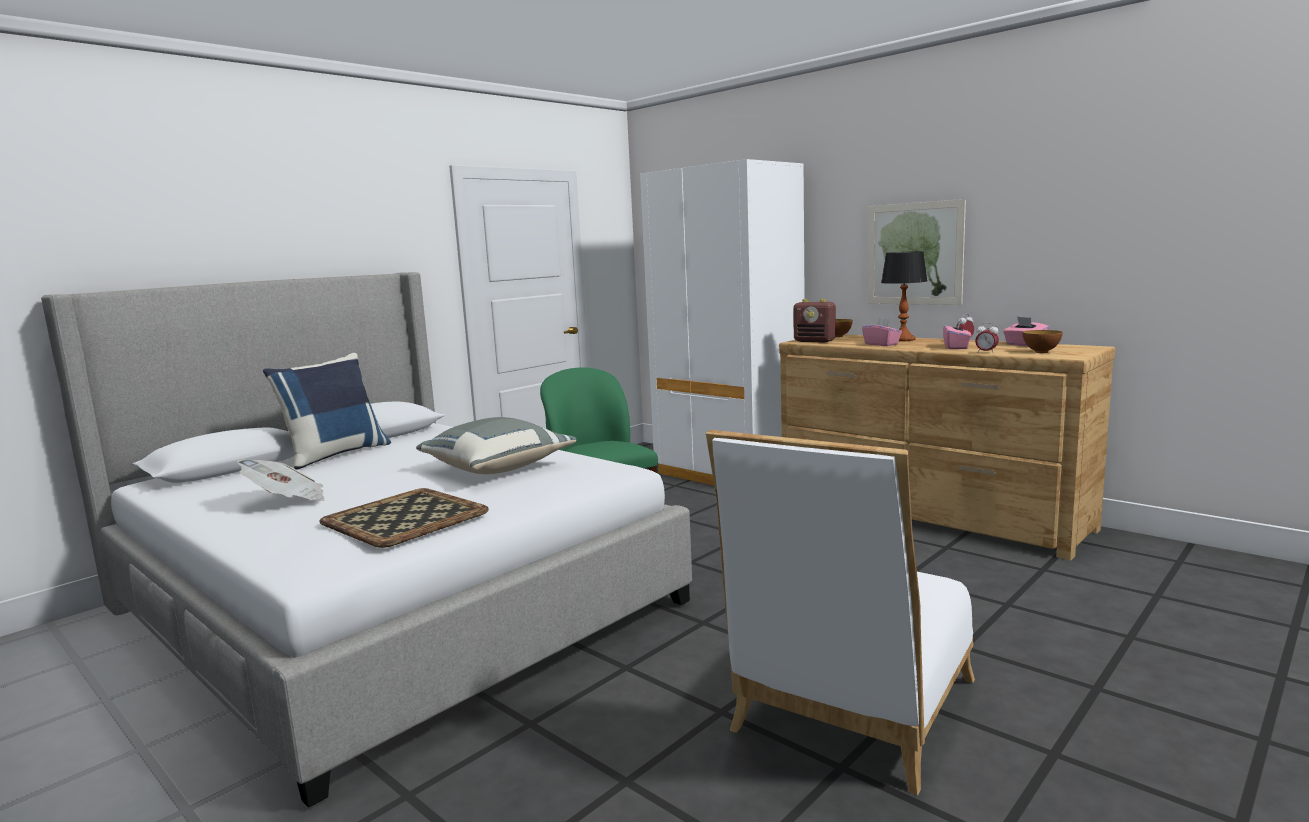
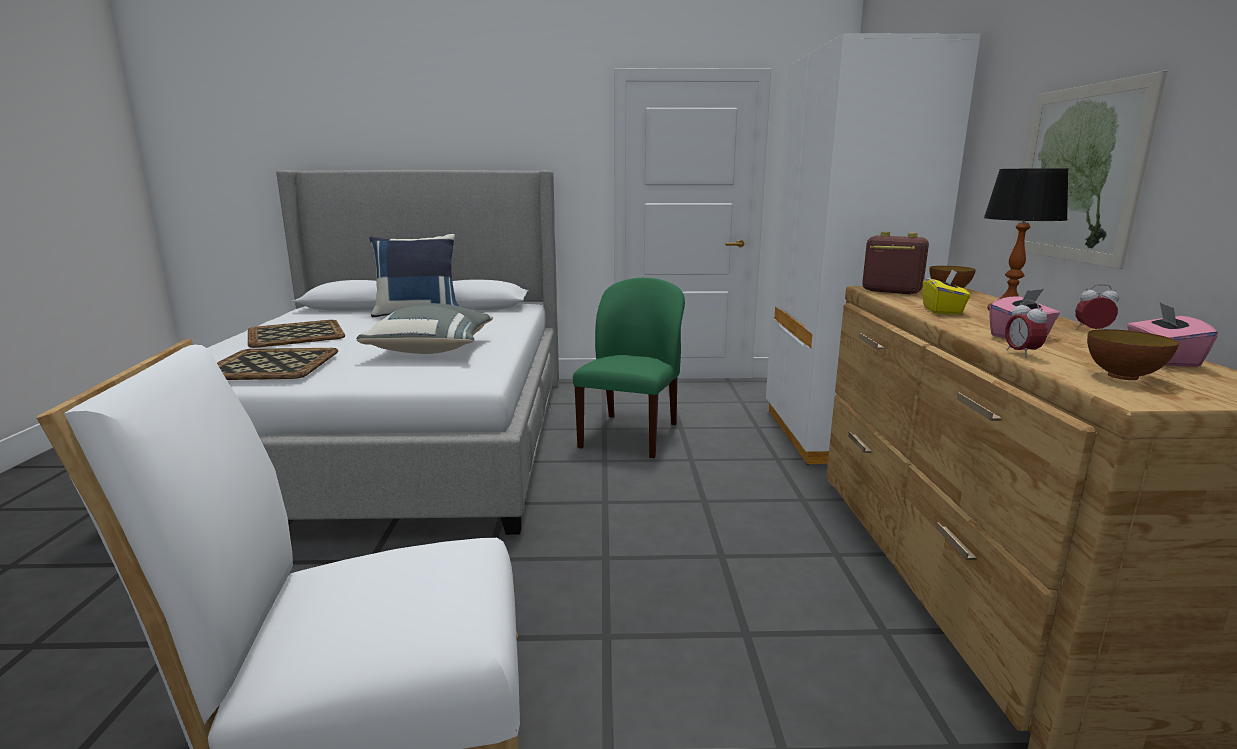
camera: 45 degrees right, 5 degrees up
(287, 500) = (297, 334): newspaper -> tray
(815, 341) = (890, 291): radio -> radio turned 135 degrees clockwise
(881, 344) = (942, 310): pink tissue box -> yellow tissue box

